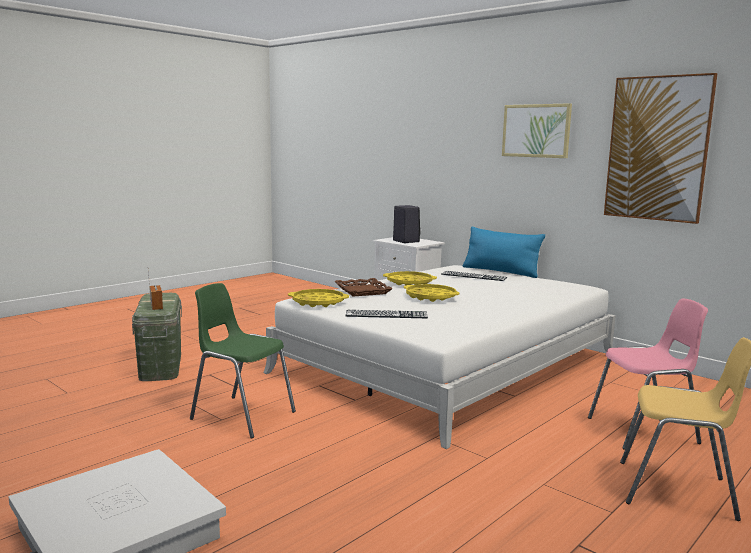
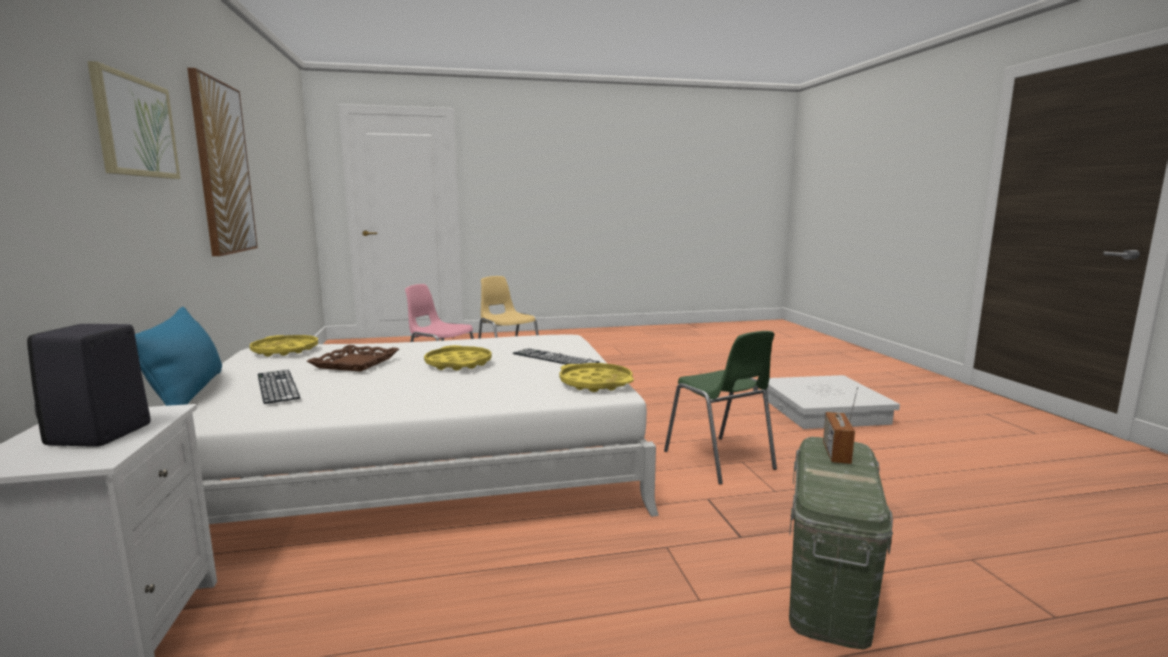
camera: 145 degrees left, 0 degrees up
(363, 291) = (503, 388): brown tray -> brown tray (355, 363)
(409, 282) = (404, 389): yellow tray -> yellow tray (285, 350)

